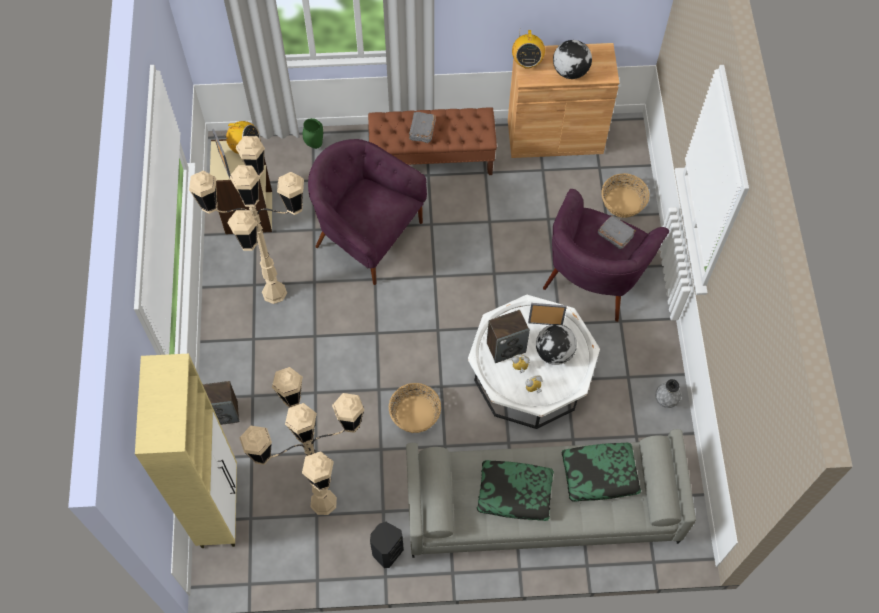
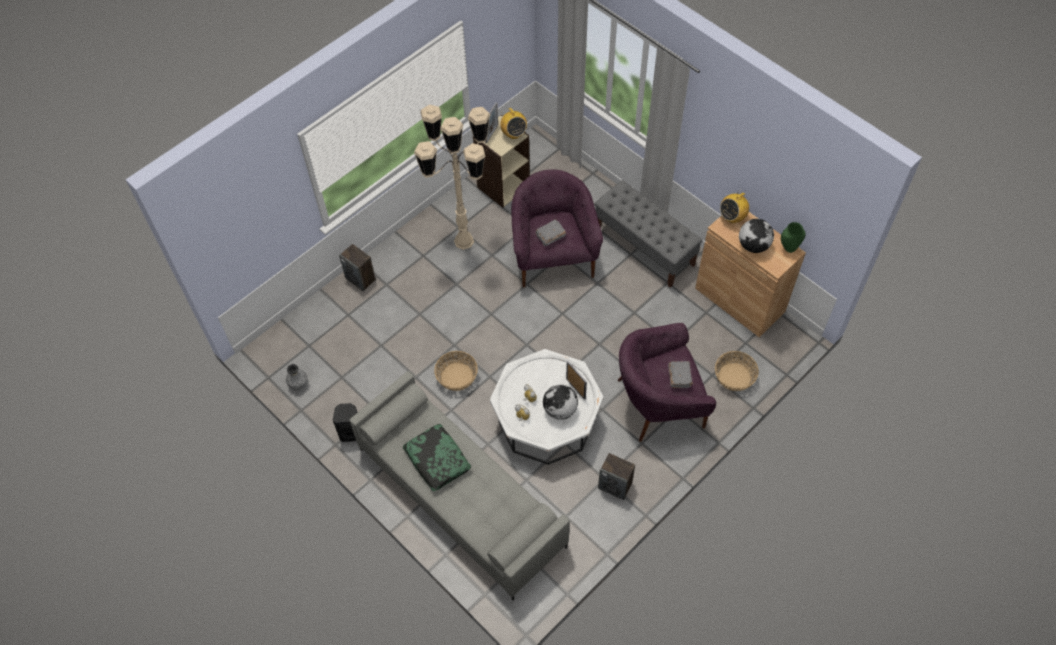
camera: 50 degrees right, 5 degrees down
(219, 507) = (301, 325): beige cabinet -> none
(315, 145) = (585, 181): green vase -> green vase (789, 249)
(322, 502) = (352, 374): beige floor lamp -> none
(421, 131) = (639, 215): grey book -> grey book (550, 236)
(432, 159) = (644, 247): brown bench -> grey bench
(506, 347) = (536, 380): speaker -> speaker (615, 485)
(599, 475) = (496, 500): pillow -> none
(665, 400) = (611, 514): grey vase -> grey vase (298, 384)

